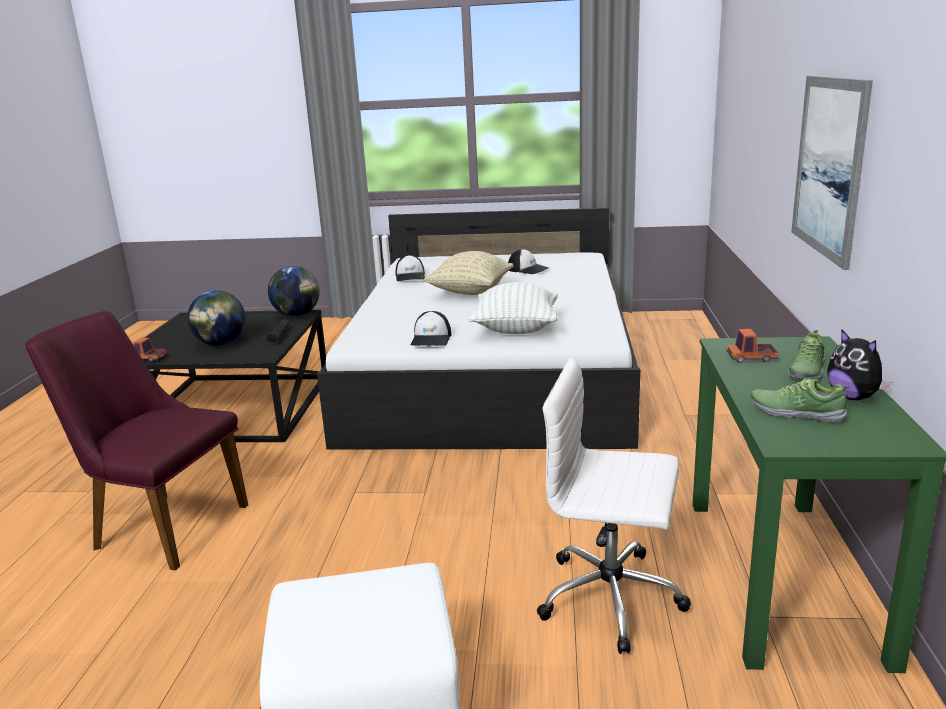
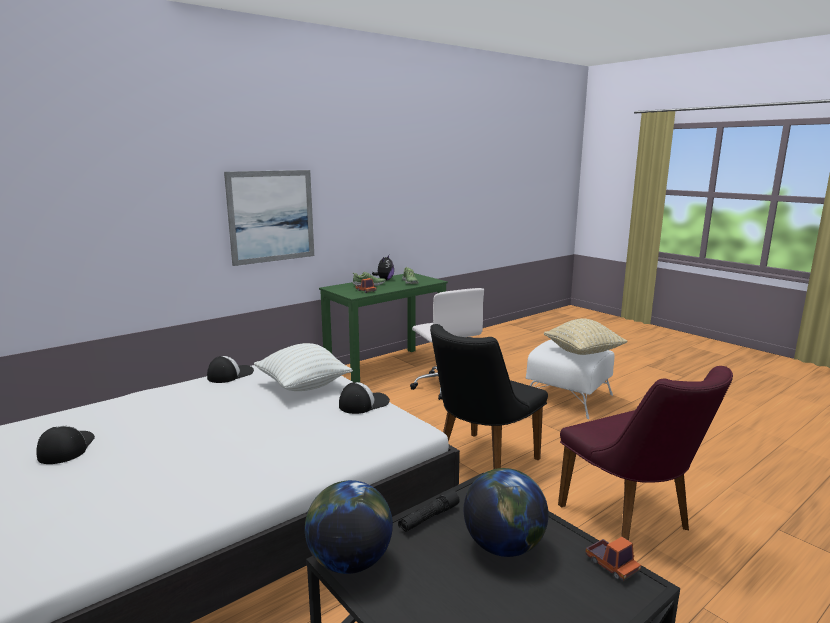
camera: 135 degrees left, 5 degrees down
(371, 503) = (480, 463): none -> black chair
(410, 276) = (145, 512): cap -> cap (230, 374)
(470, 292) = (203, 441): beige pillow -> beige pillow (583, 353)

